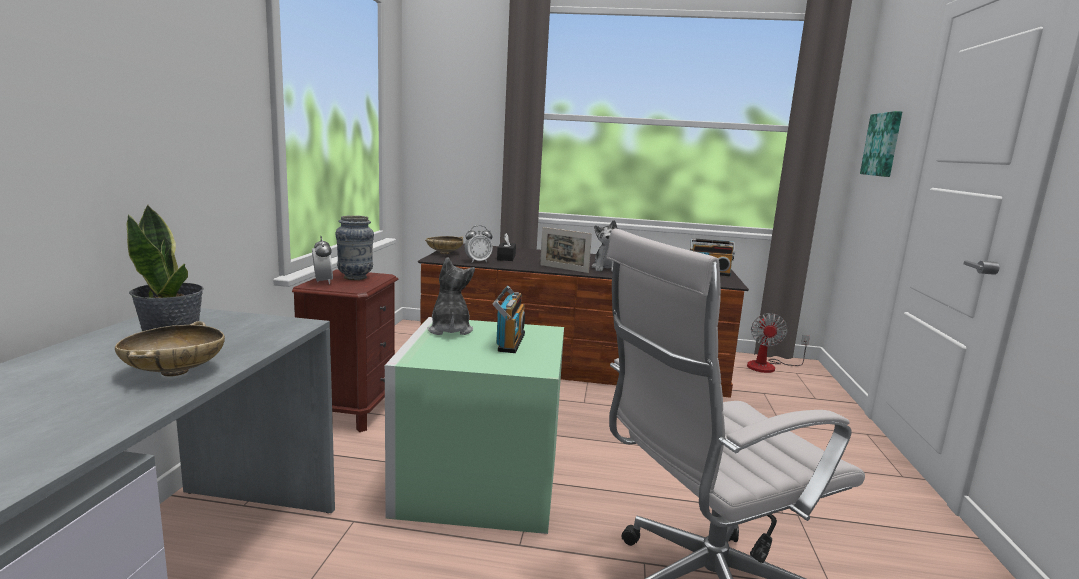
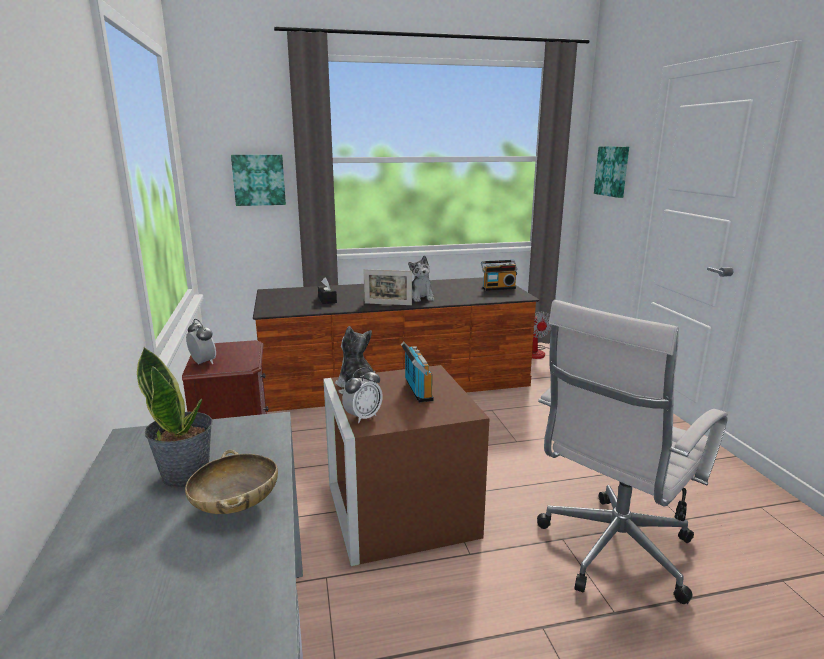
camera: 20 degrees left, 5 degrees up
(355, 277) = (227, 351): vase -> none
(444, 253) = (267, 304): beige bowl -> none
(470, 132) = (259, 180): none -> picture
(478, 261) = (308, 309): alarm clock -> alarm clock (363, 417)
(478, 479) = (398, 509): green storage box -> brown storage box

